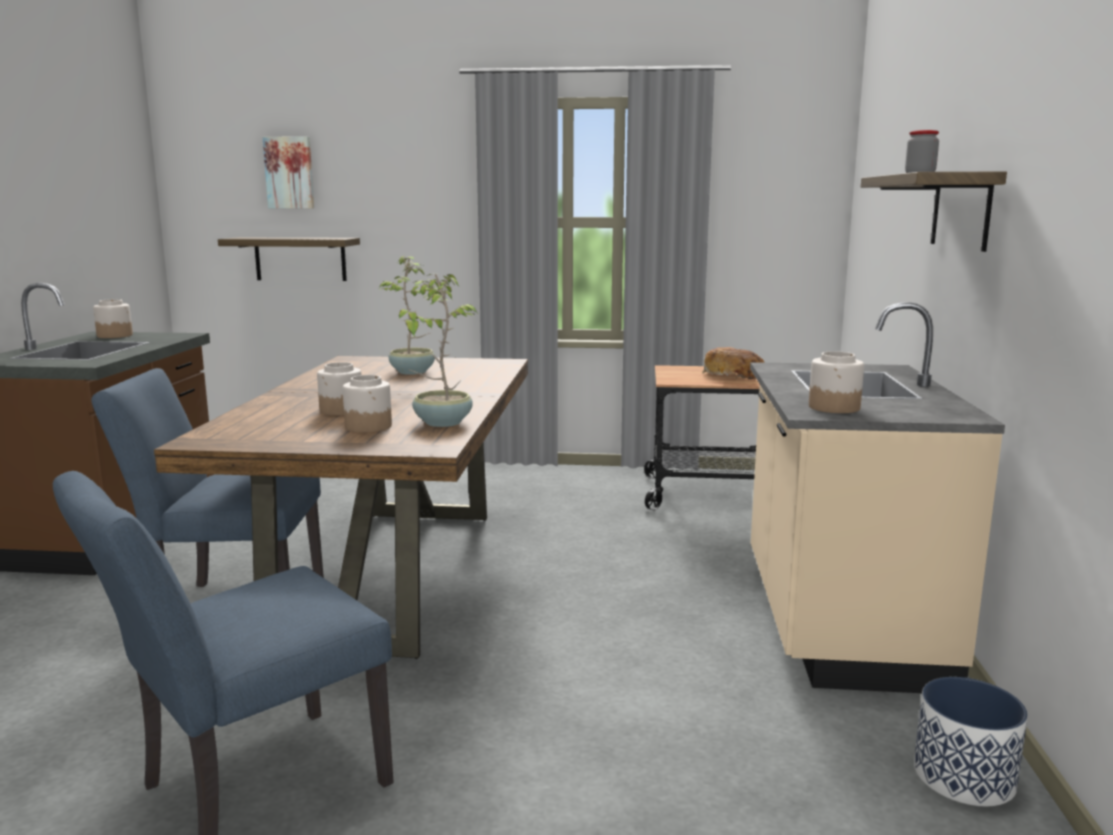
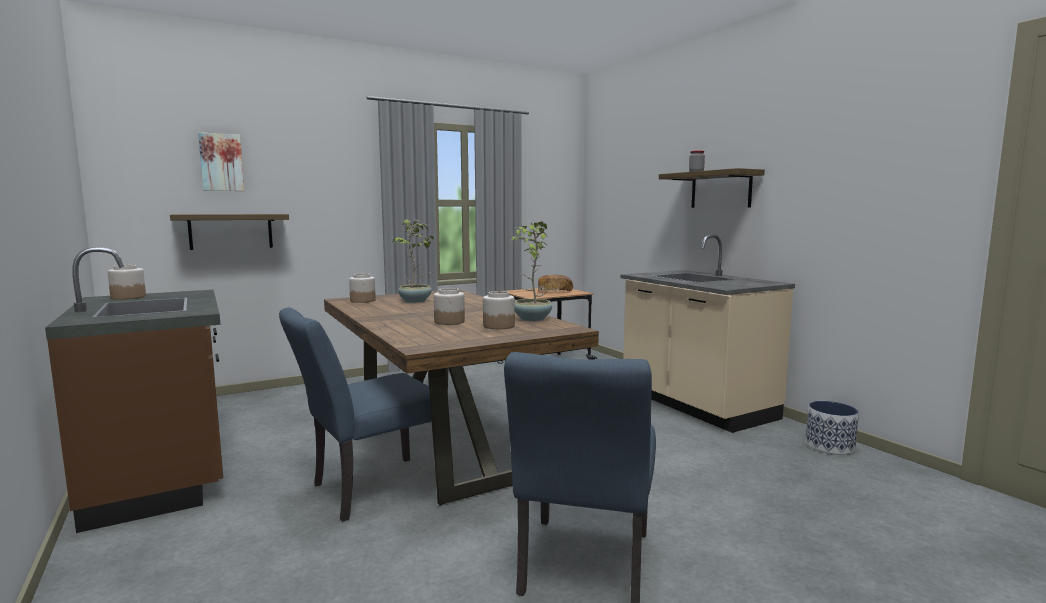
camera: 35 degrees left, 5 degrees down
(834, 407) = (724, 285): jar -> jar (363, 300)

